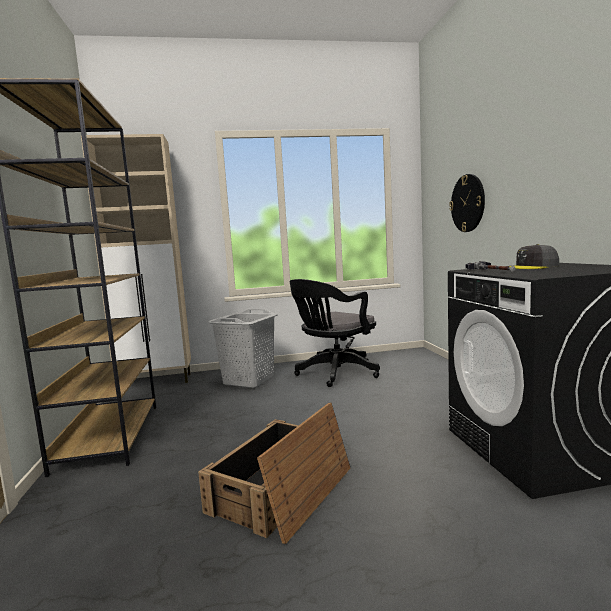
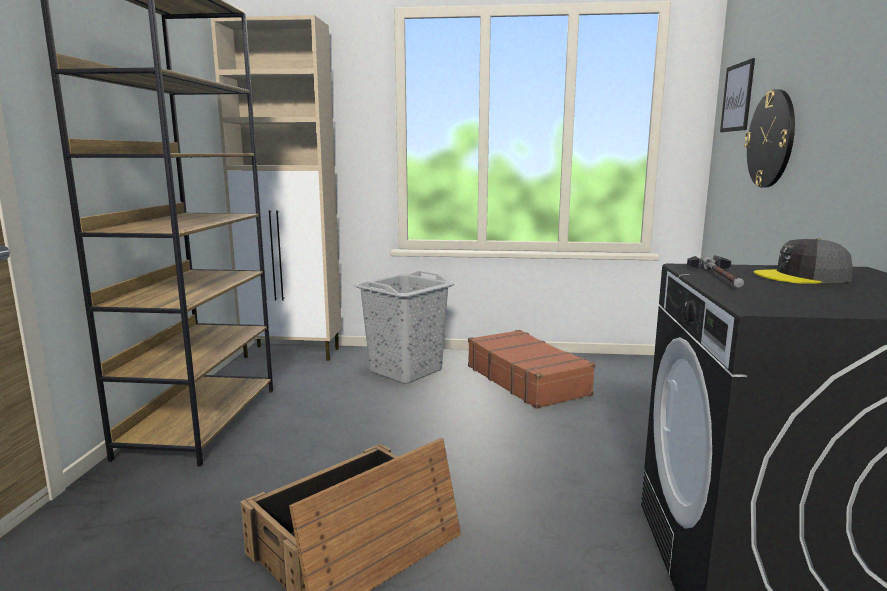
camera: 15 degrees right, 5 degrees up
(334, 374) = (527, 380): black office chair -> brown suitcase
(438, 183) = (737, 97): none -> picture

